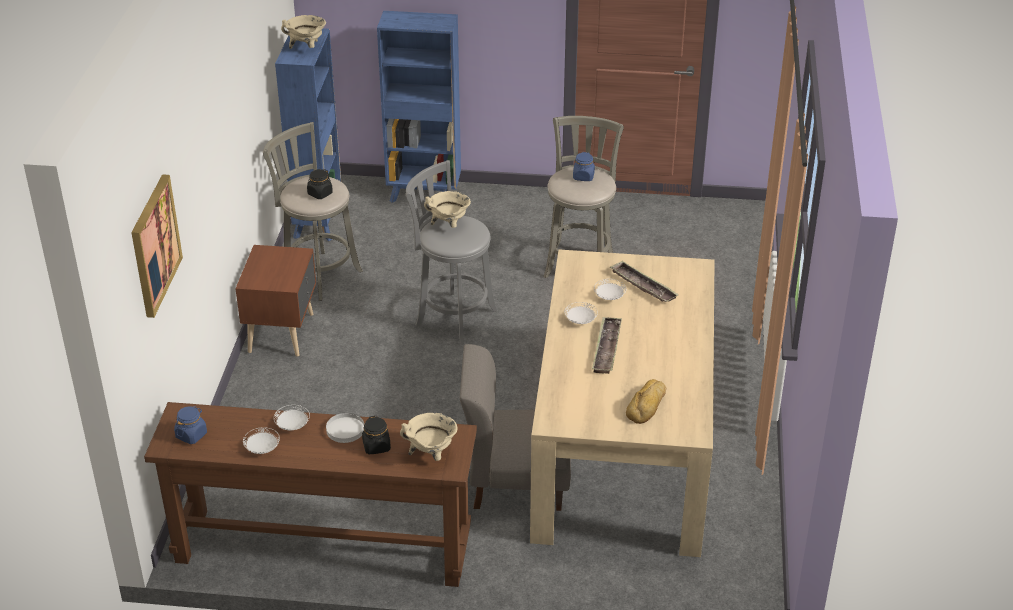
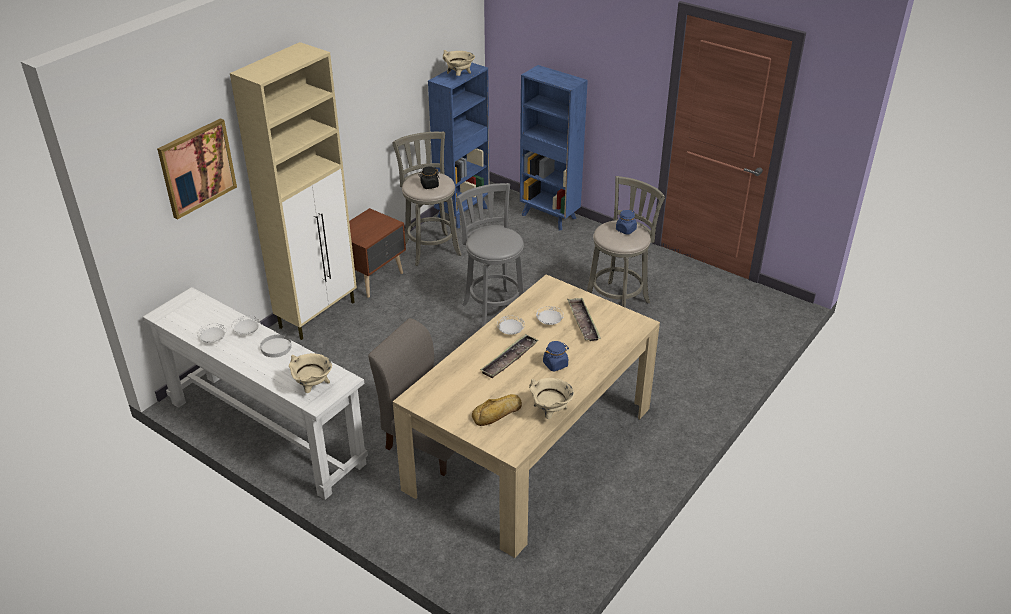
camera: 30 degrees right, 0 degrees up
(191, 435) = (182, 313): blue jar -> blue jar (555, 364)
(256, 396) = (318, 314): none -> beige cabinet
(323, 547) = (266, 432): brown console table -> white console table
(376, 446) = (283, 367): black jar -> none
(449, 225) = (494, 233): beige cooking pot -> beige cooking pot (550, 412)

